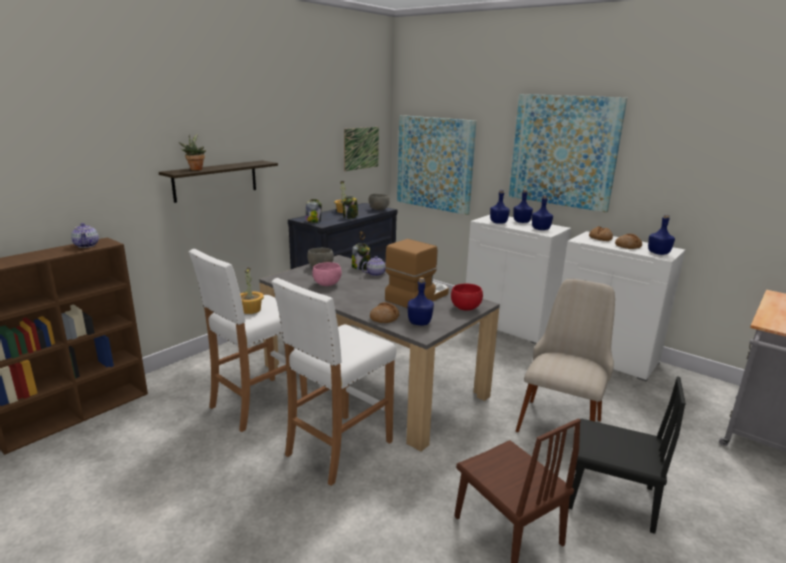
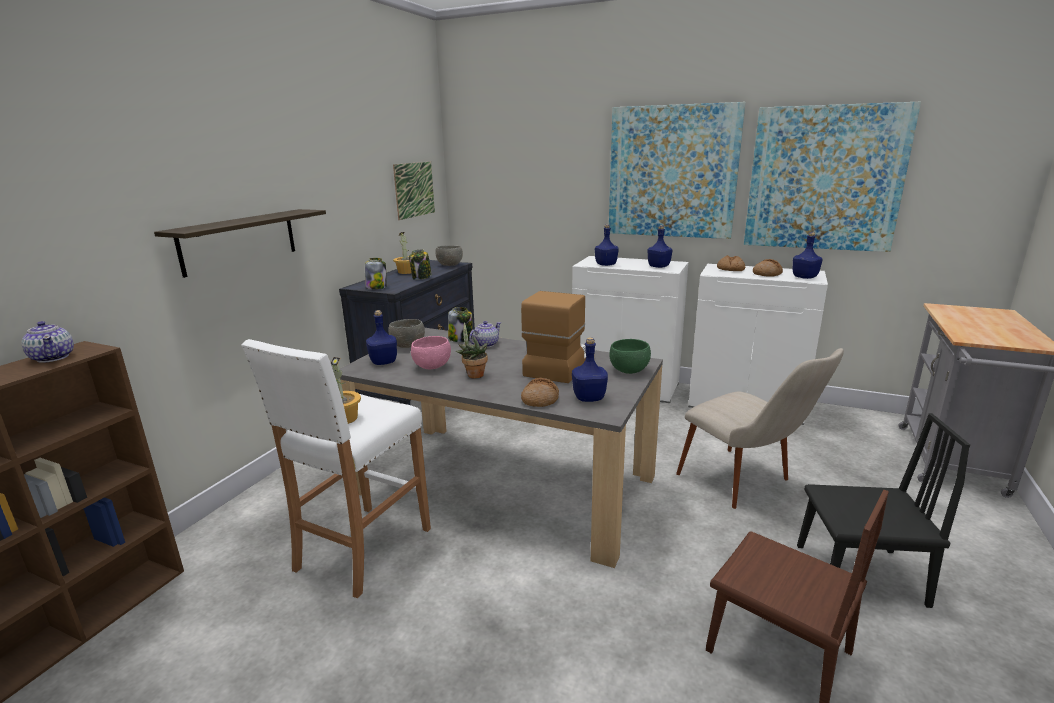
camera: 15 degrees left, 0 degrees up
(195, 169) = (212, 224): potted plant -> potted plant (473, 374)
(338, 448) = (506, 590): white stool -> none
(434, 163) = (507, 203): picture -> picture (824, 179)
(465, 308) = (628, 370): red bowl -> green bowl
(521, 222) = (629, 261): blue bottle -> blue bottle (383, 362)
(562, 417) = (747, 485): beige chair -> beige chair turned 135 degrees clockwise

